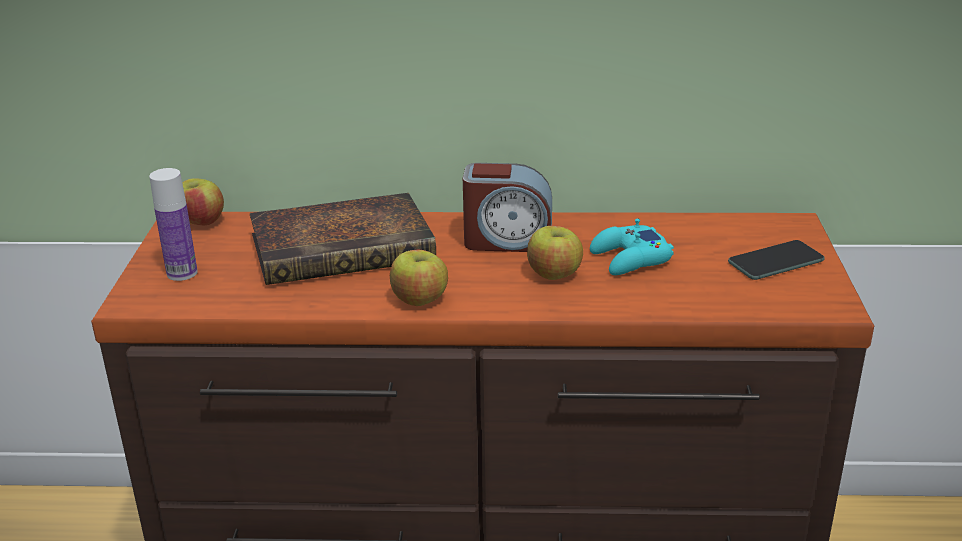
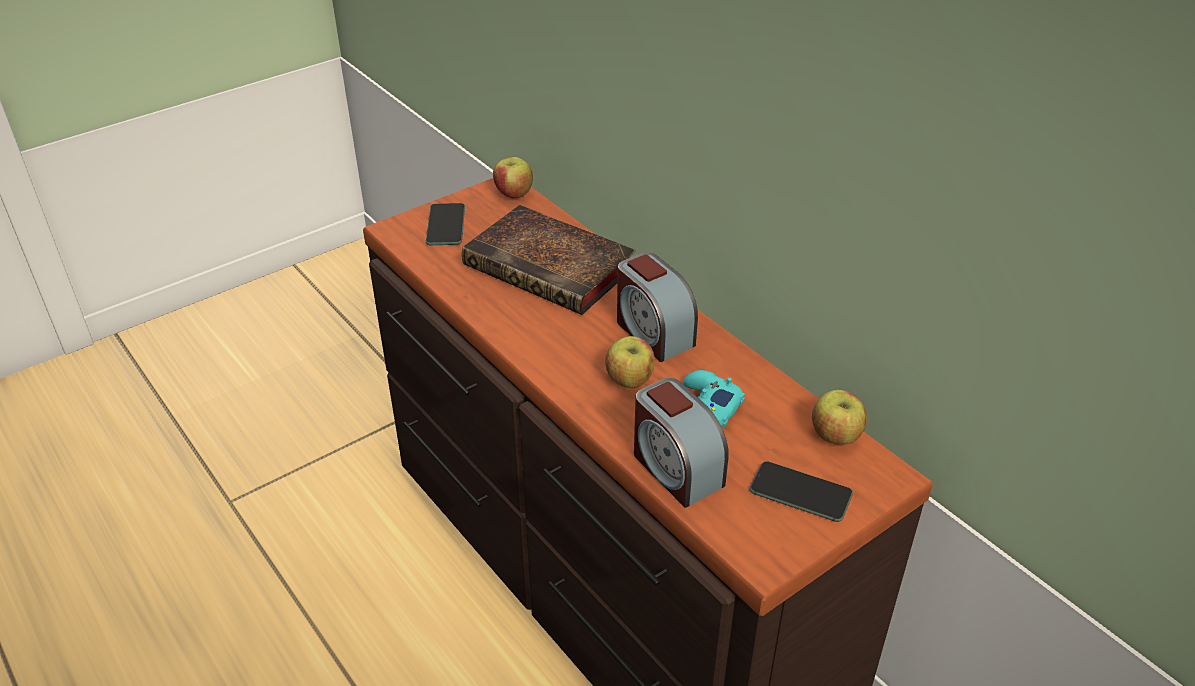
camera: 50 degrees right, 10 degrees up
(182, 273) = (446, 225): bottle -> phone
(419, 300) = (522, 337): apple -> apple (835, 436)
(689, 299) = (675, 468): none -> alarm clock

